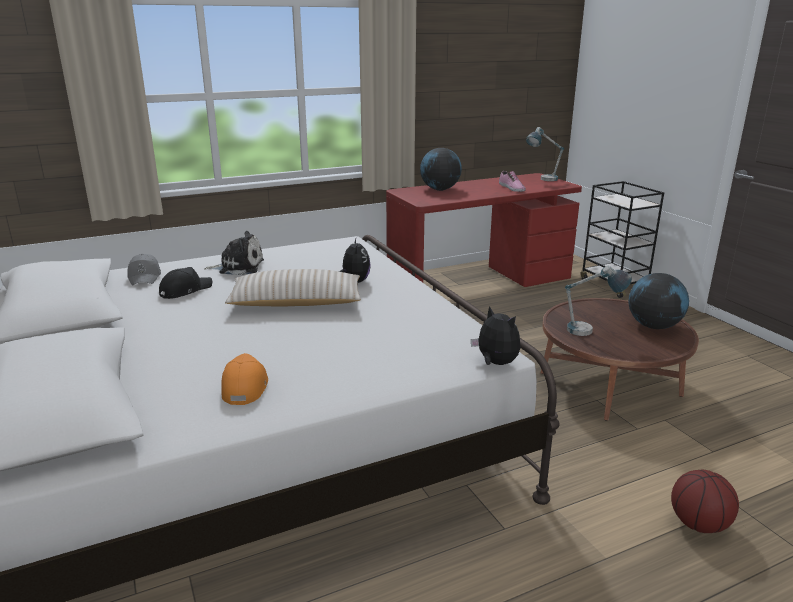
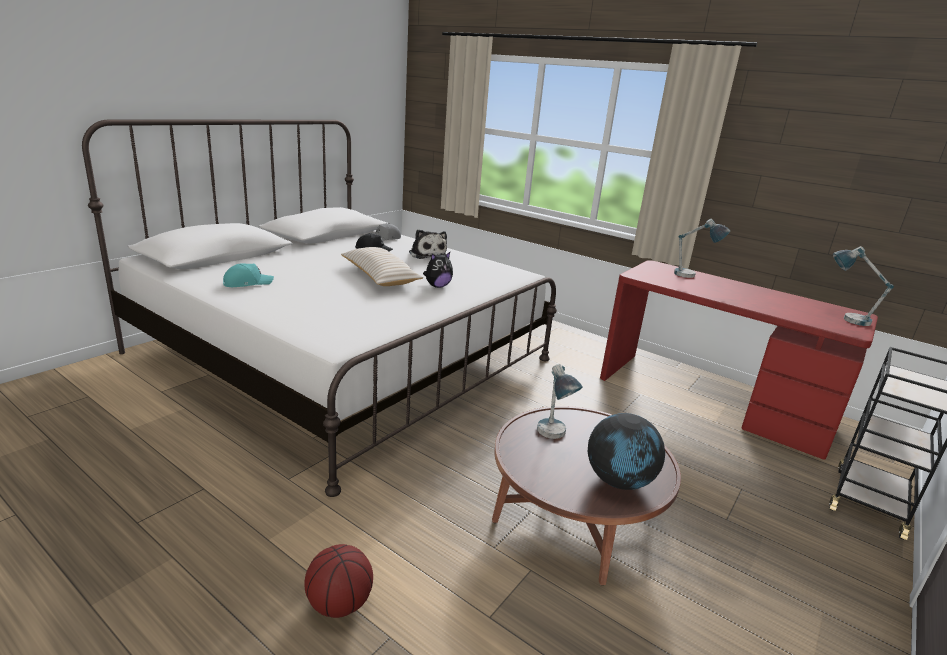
camera: 60 degrees right, 0 degrees up
(244, 386) = (247, 283): orange cap -> turquoise cap
(440, 189) = (692, 277): globe -> table lamp
(495, 363) = (319, 346): plush toy -> none
(511, 188) = (769, 305): shoe -> none

